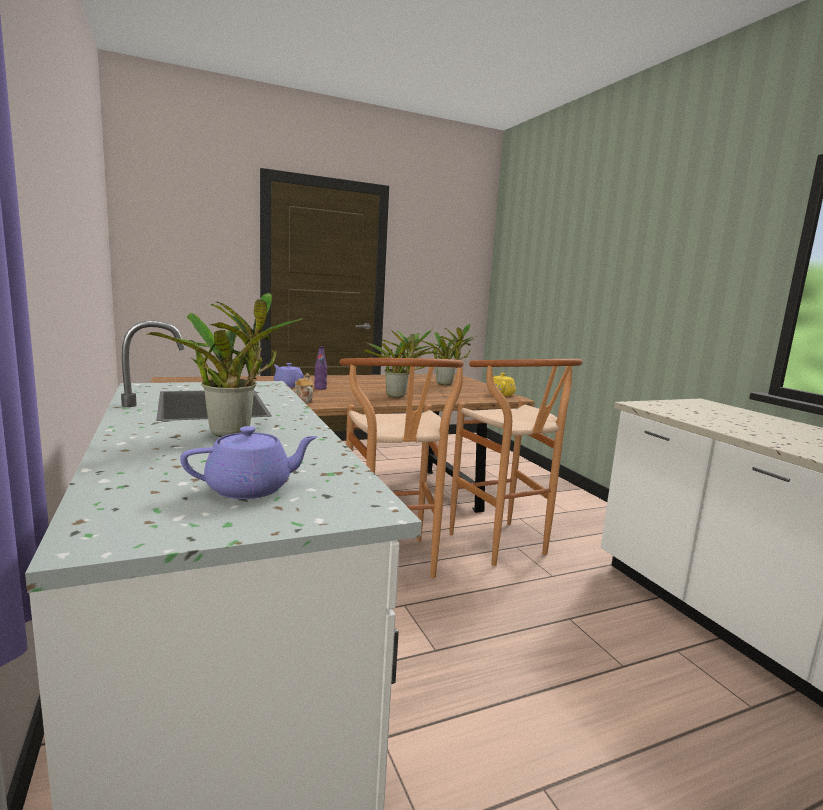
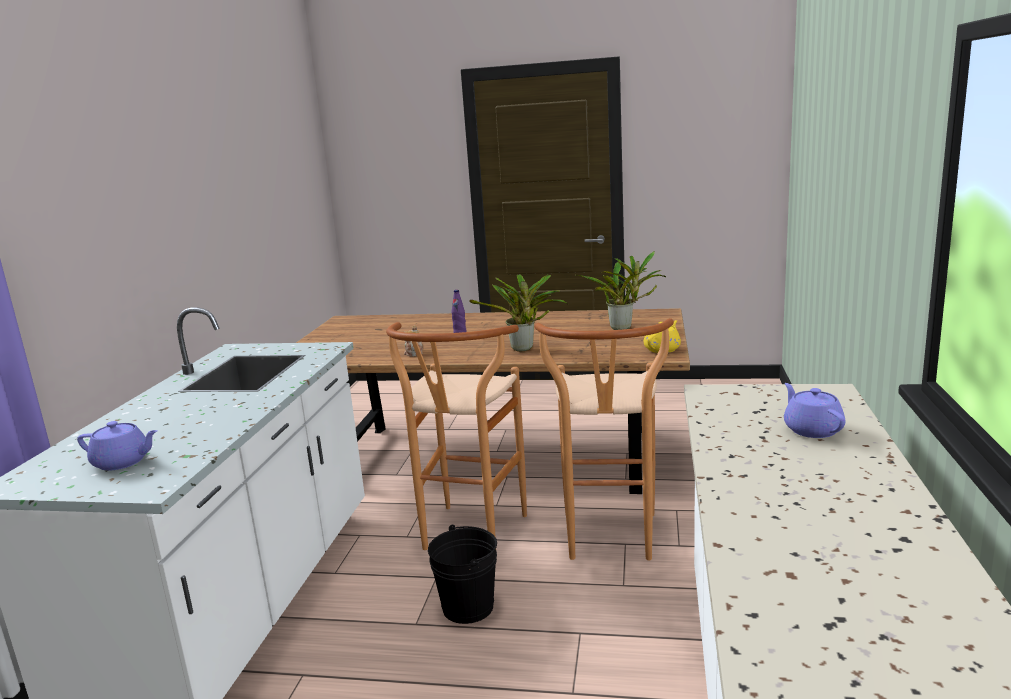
camera: 35 degrees right, 5 degrees up
(235, 432) = (202, 408): potted plant -> none
(288, 385) = (435, 329): purple teapot -> purple teapot (812, 429)
(463, 623) = (468, 607): none -> black bucket

